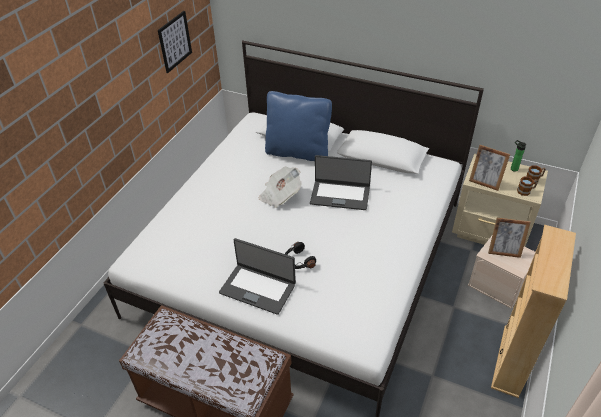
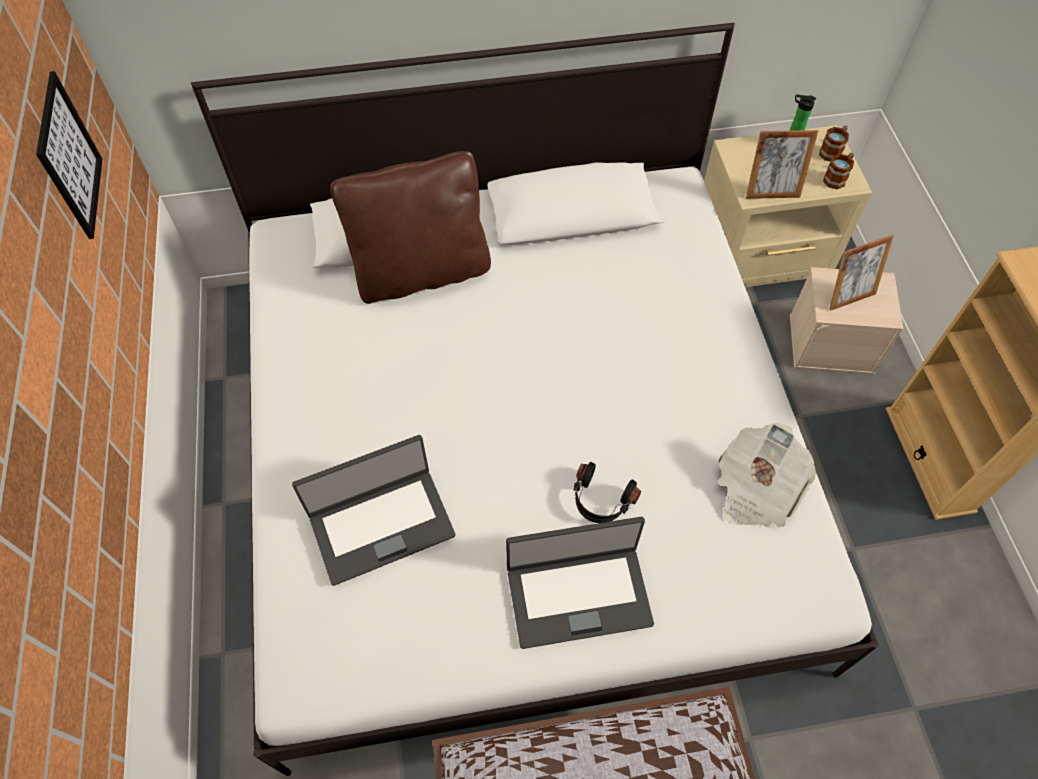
camera: 35 degrees left, 15 degrees up
(280, 195) = (464, 382): newspaper -> newspaper (755, 489)
(298, 152) = (421, 272): blue pillow -> brown pillow
(340, 195) = (565, 326): laptop -> laptop (381, 524)

